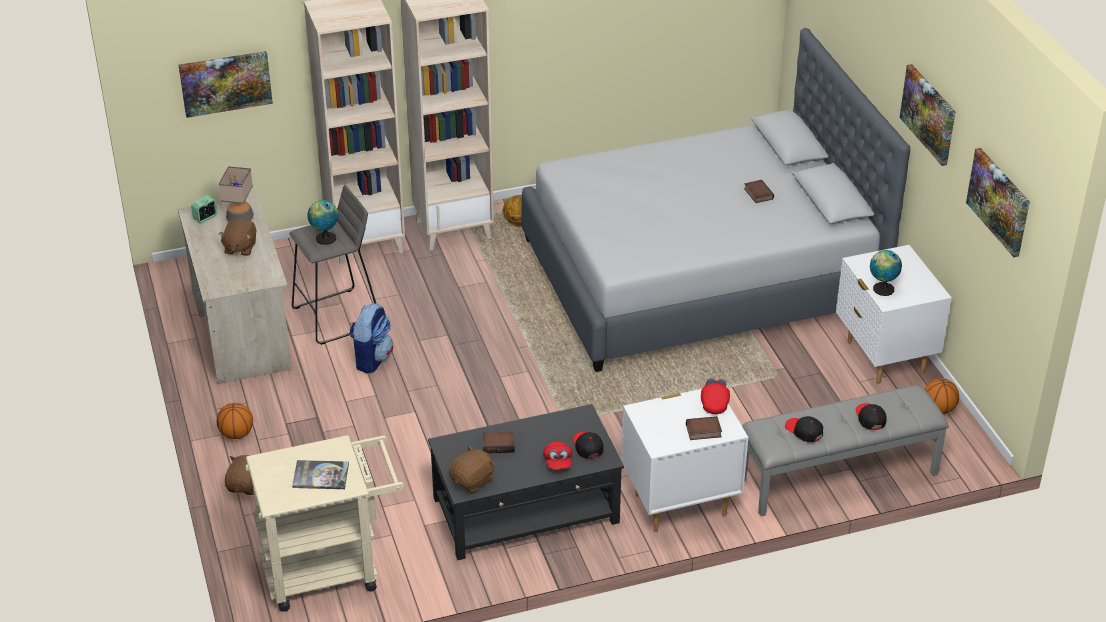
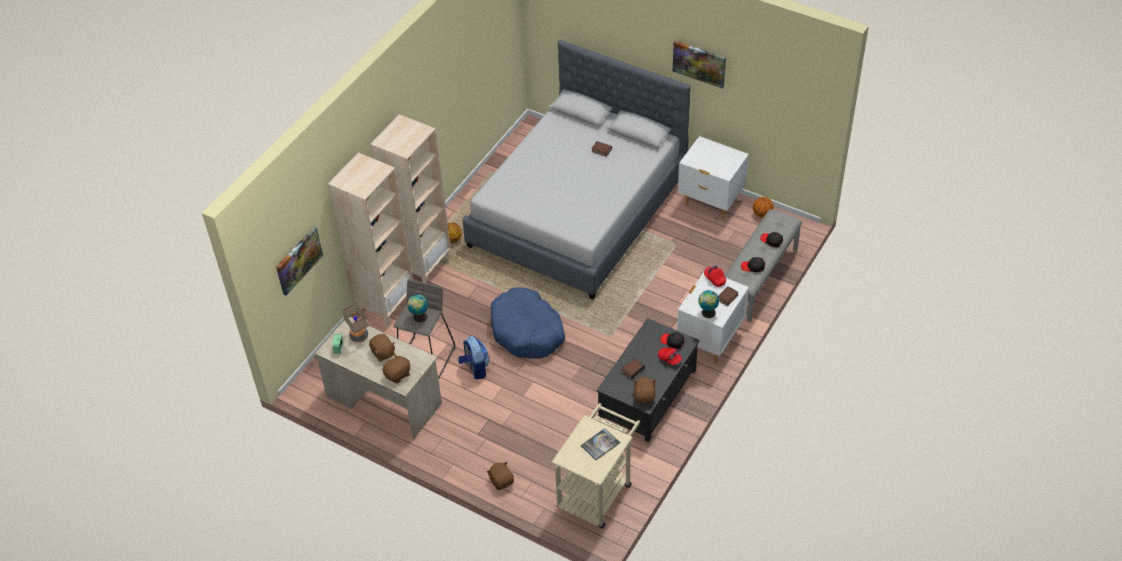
camera: 40 degrees left, 10 degrees up
(225, 276) = (398, 375): none -> brown plush toy
(236, 434) = (460, 458): basketball -> none
(477, 358) = (527, 331): none -> blue dog bed
(881, 289) = (715, 169): globe -> globe (707, 313)
(999, 201) = (780, 95): picture -> none

